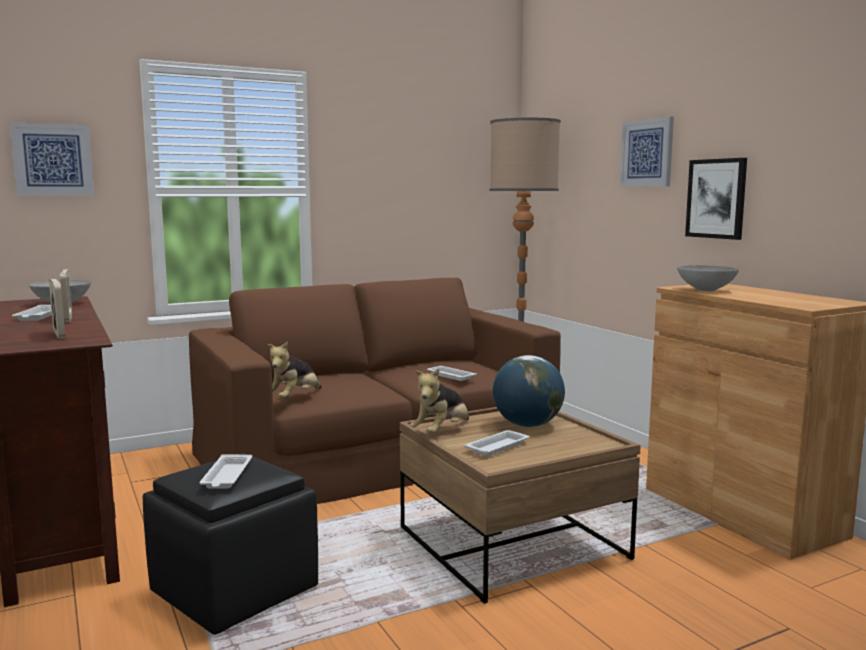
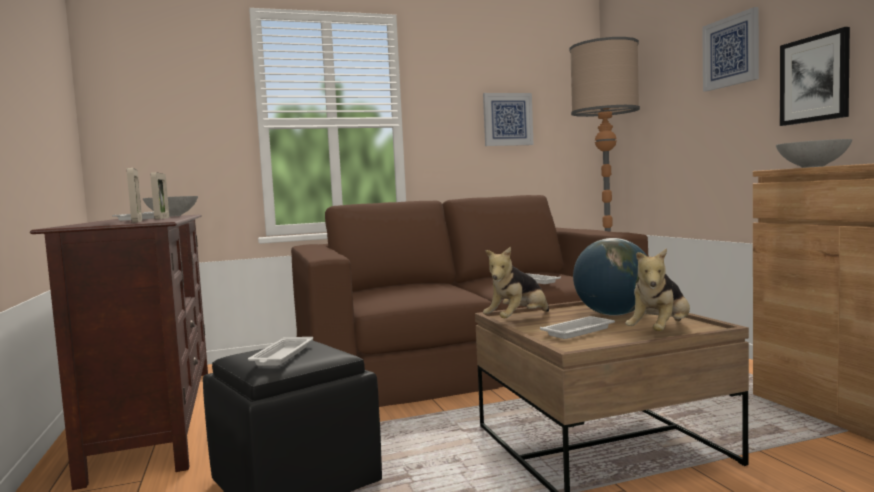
camera: 10 degrees right, 5 degrees down
(53, 160) = (175, 97): picture -> picture (507, 119)
(294, 398) = (377, 298): plush toy -> plush toy (660, 333)

